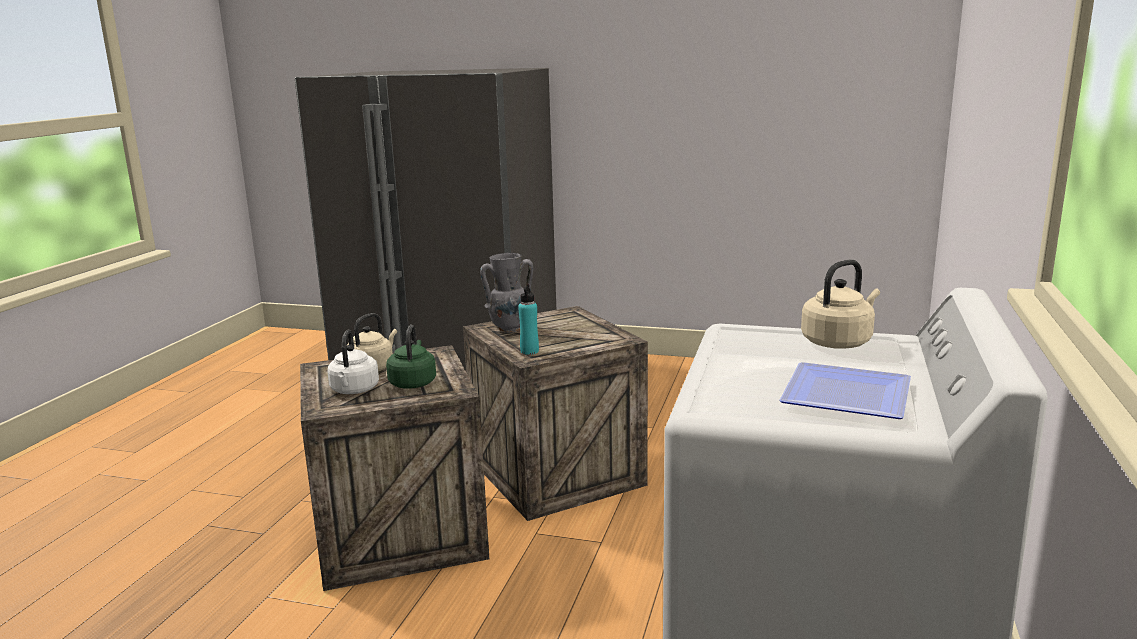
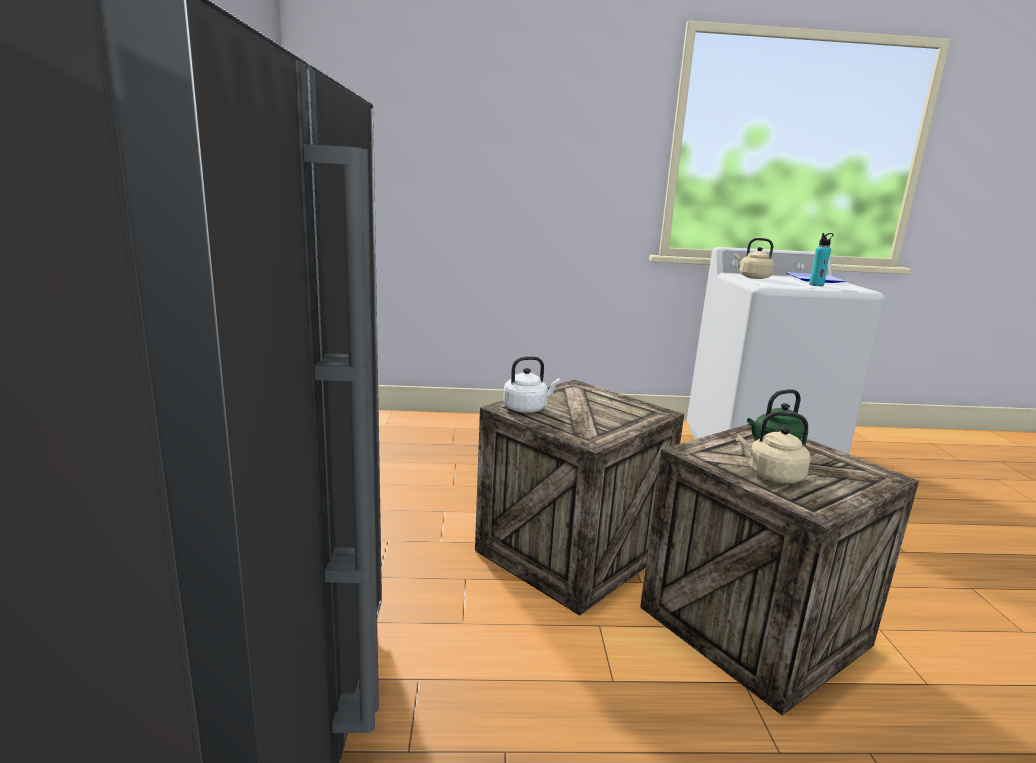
camera: 110 degrees left, 0 degrees up
(354, 390) = (831, 471): white kettle -> white kettle (527, 408)
(509, 329) = (587, 428): grey vase -> none
(529, 351) = (641, 413): turquoise bottle -> turquoise bottle (816, 285)

